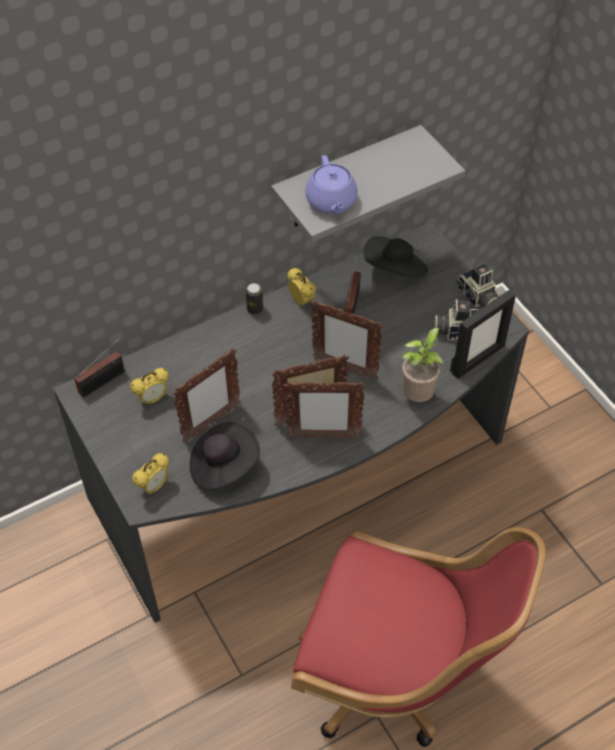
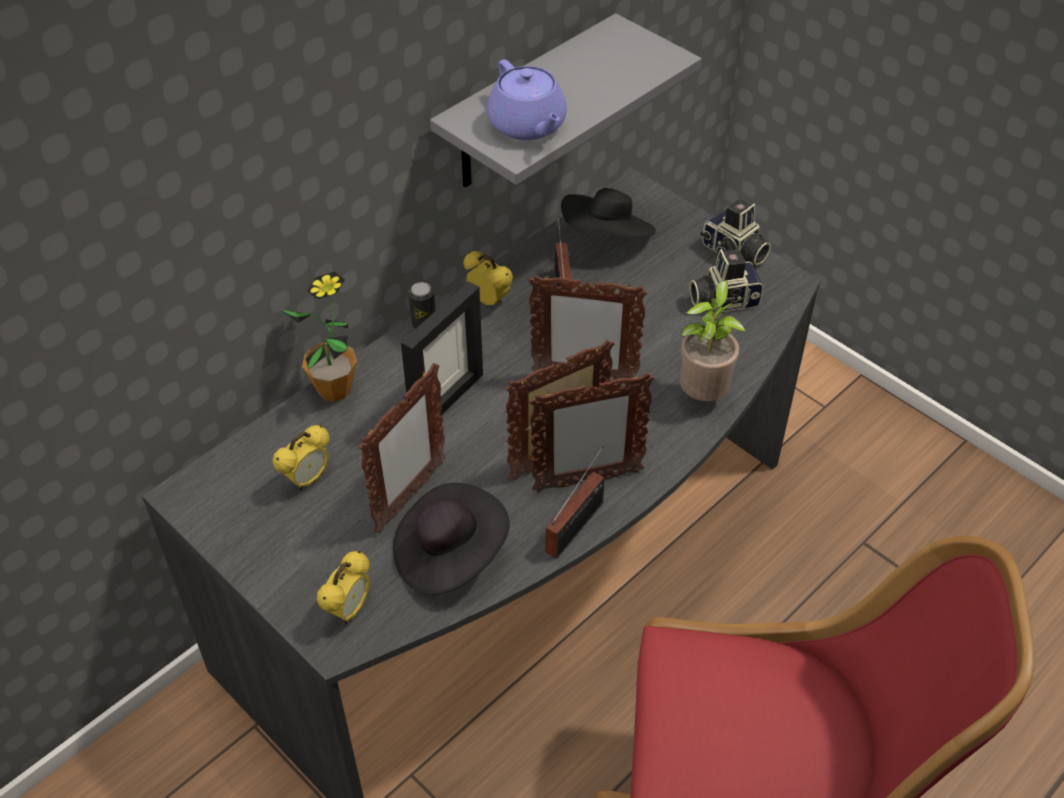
camera: 15 degrees left, 5 degrees down
(104, 381) = (223, 468): radio -> radio (578, 524)
(186, 343) = (334, 389): none -> potted plant
(477, 359) = (766, 330): picture frame -> picture frame (445, 400)

